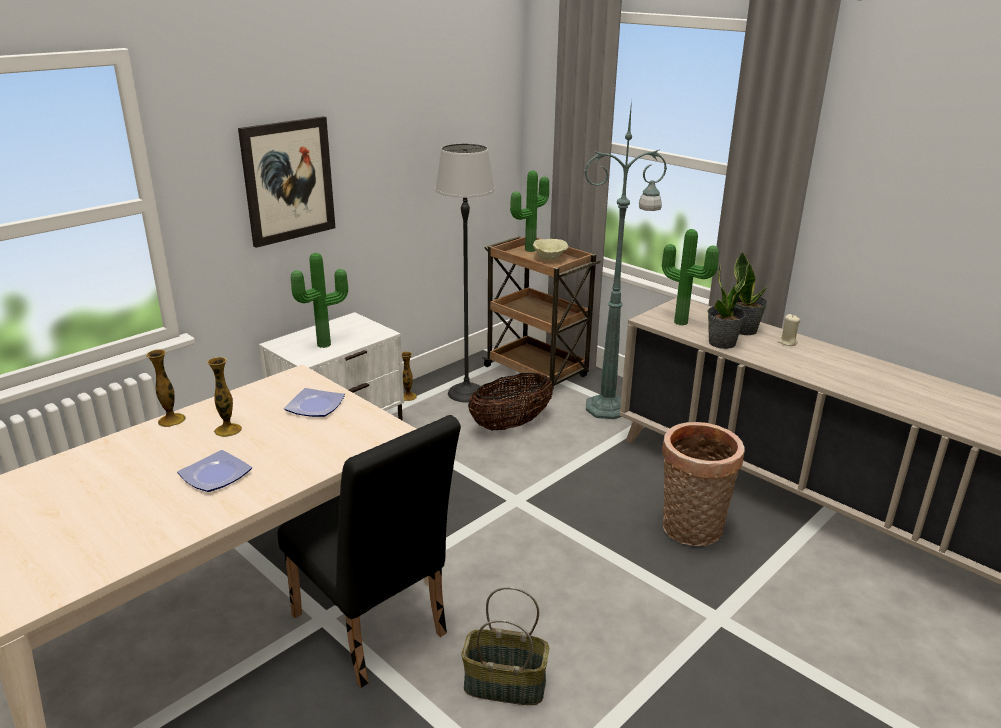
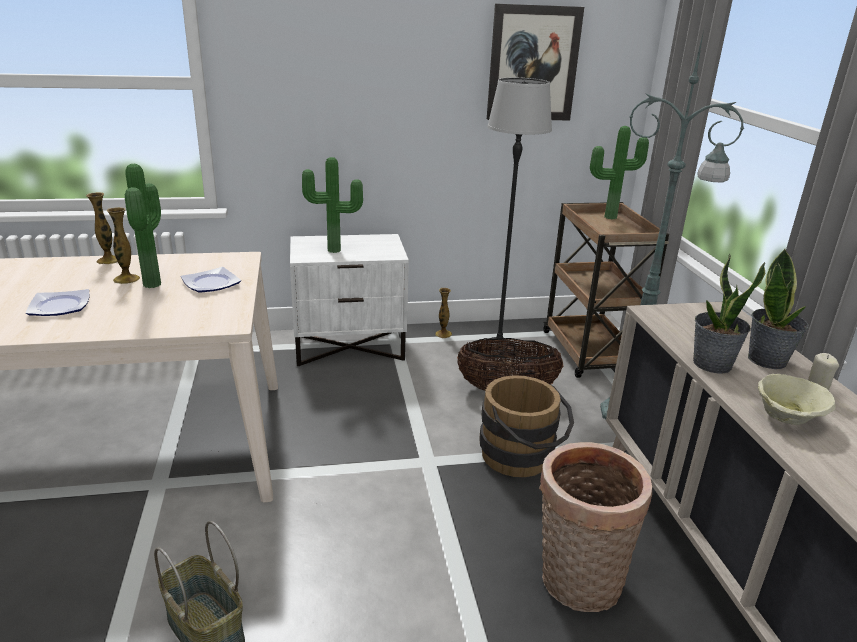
camera: 35 degrees right, 0 degrees up
(288, 181) = (341, 88): picture -> picture (533, 64)
(374, 632) = (175, 516): black chair -> none
(550, 259) = (619, 229): beige bowl -> beige bowl (788, 418)
(575, 469) = (521, 458): none -> brown bucket
(682, 321) = (692, 326): potted plant -> potted plant (156, 284)

